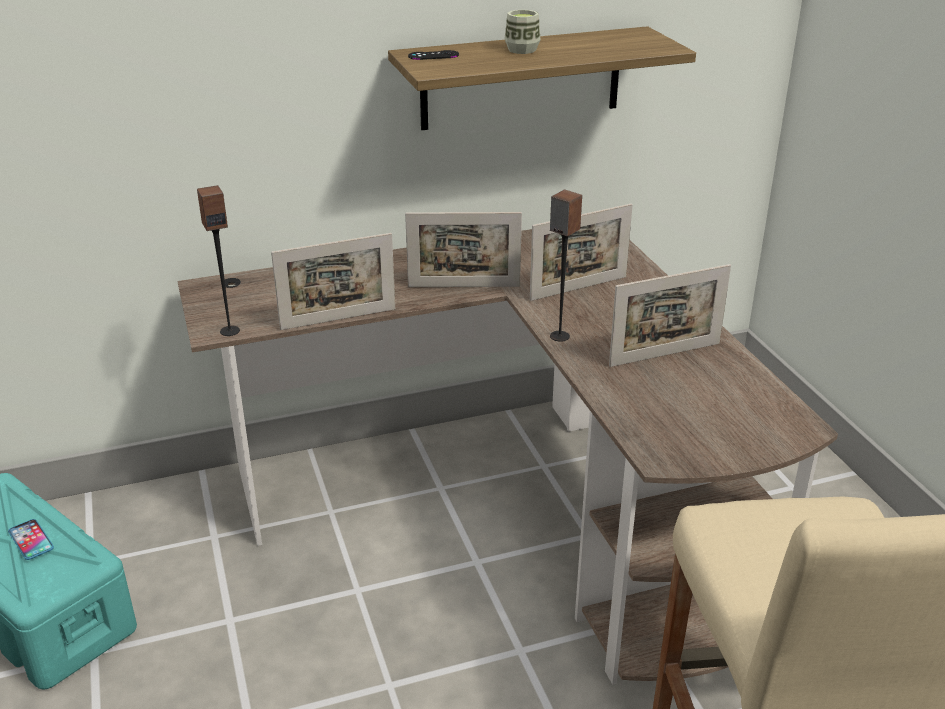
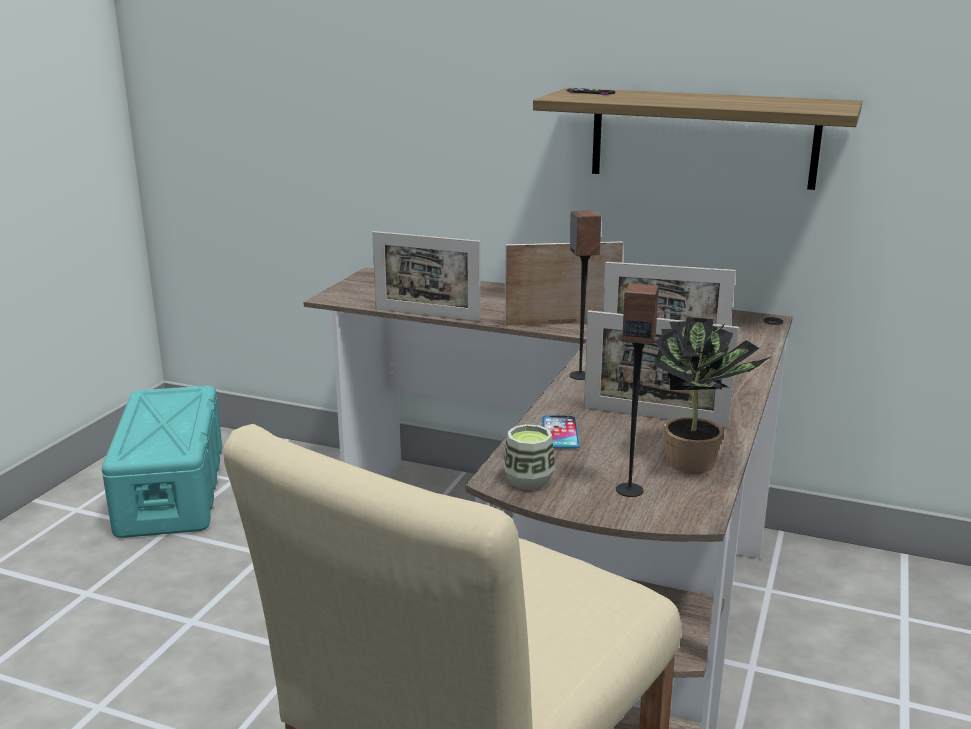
camera: 40 degrees right, 10 degrees down
(31, 540) = (170, 426): phone -> phone (560, 433)
(229, 331) = (343, 300): speaker -> speaker (629, 490)
(464, 286) = (562, 323): picture frame -> picture frame turned 135 degrees clockwise
(522, 50) = (679, 97): cup -> cup (528, 480)
(747, 383) = (698, 463): none -> potted plant

